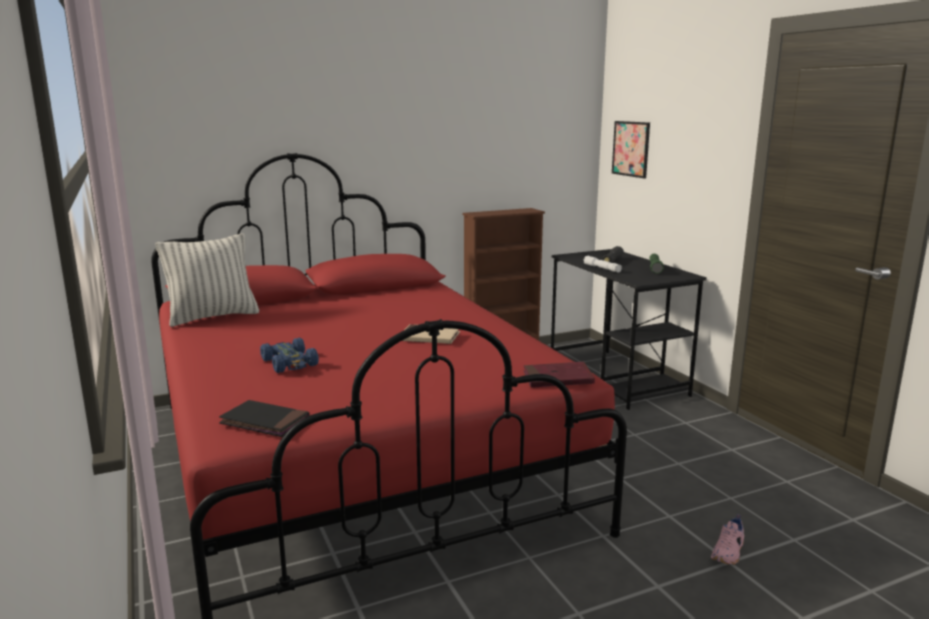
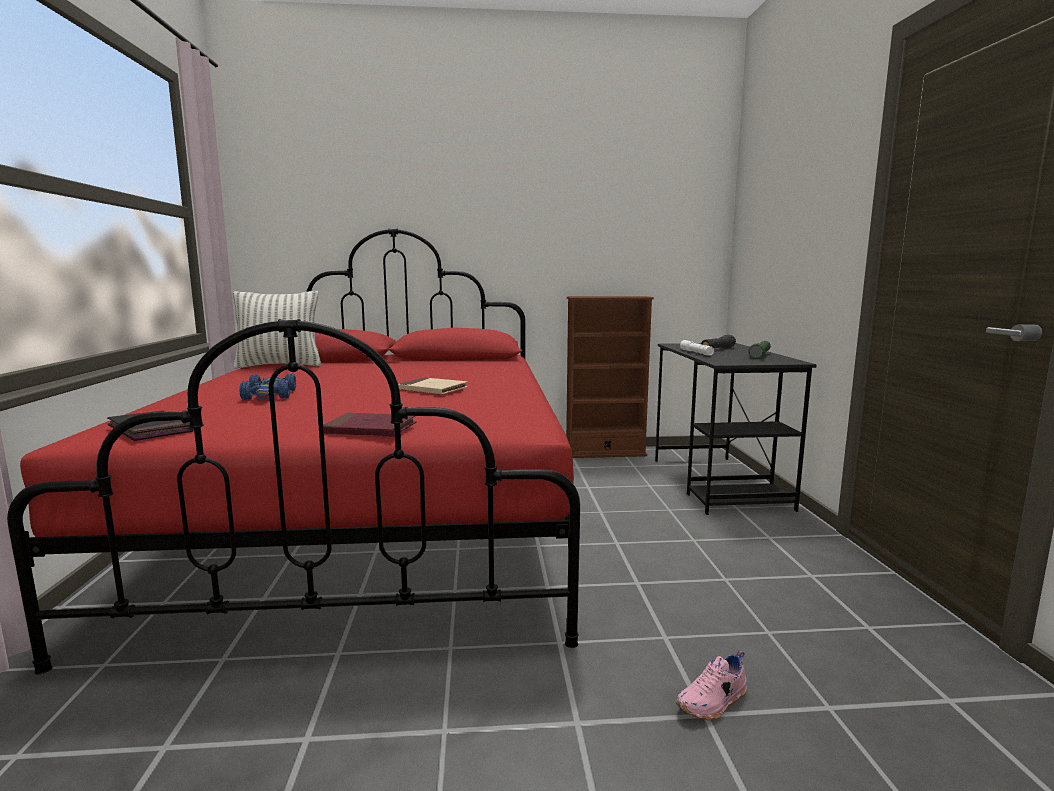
camera: 20 degrees right, 5 degrees down
(558, 378) = (504, 429): red book -> red book (369, 429)
(631, 149) = (756, 230): picture -> none

